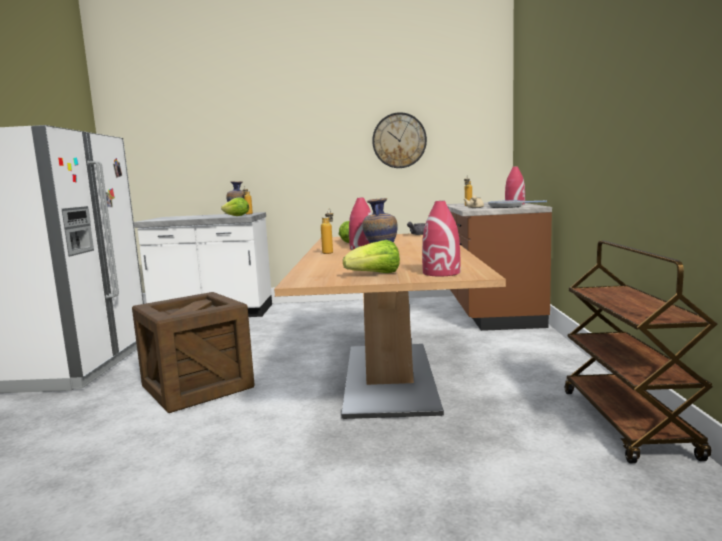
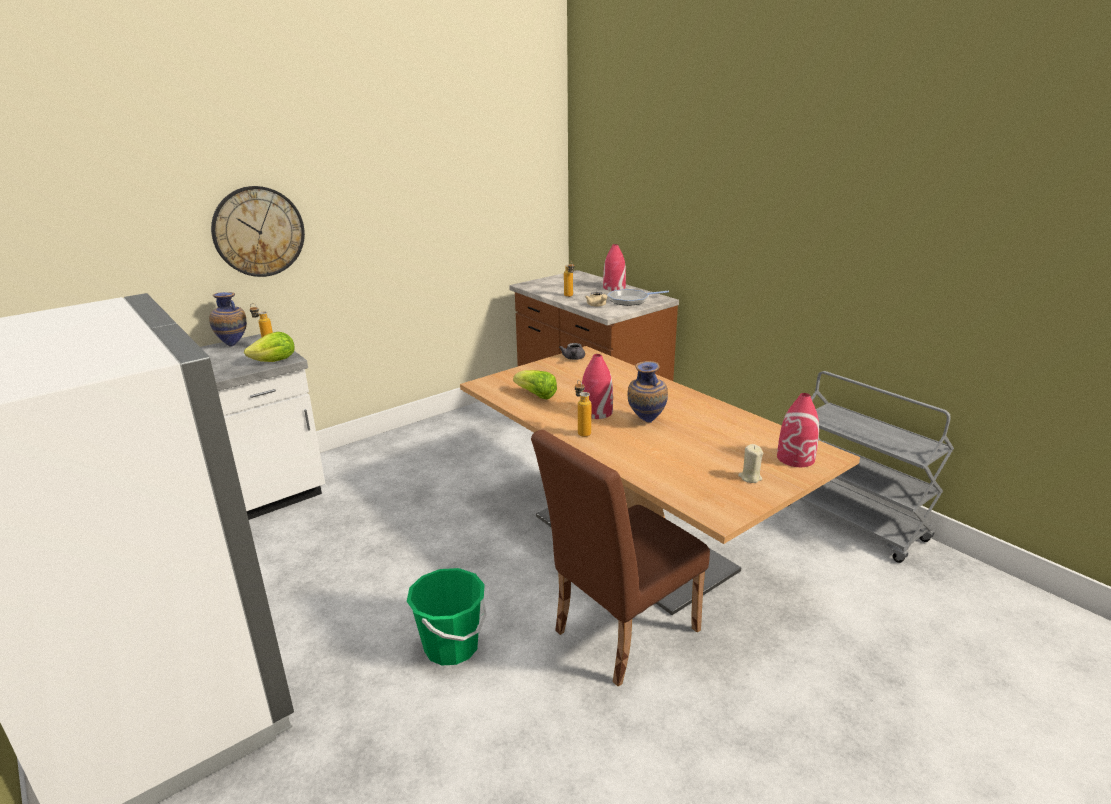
camera: 40 degrees left, 15 degrees up
(197, 387) = (451, 646): crate -> green bucket
(289, 415) = (618, 635): none -> brown chair
(375, 274) = (750, 477): lettuce -> beige candle
(399, 140) = (447, 203): wall clock -> wall clock (258, 231)
(627, 423) = (854, 523): brown cart -> grey cart

